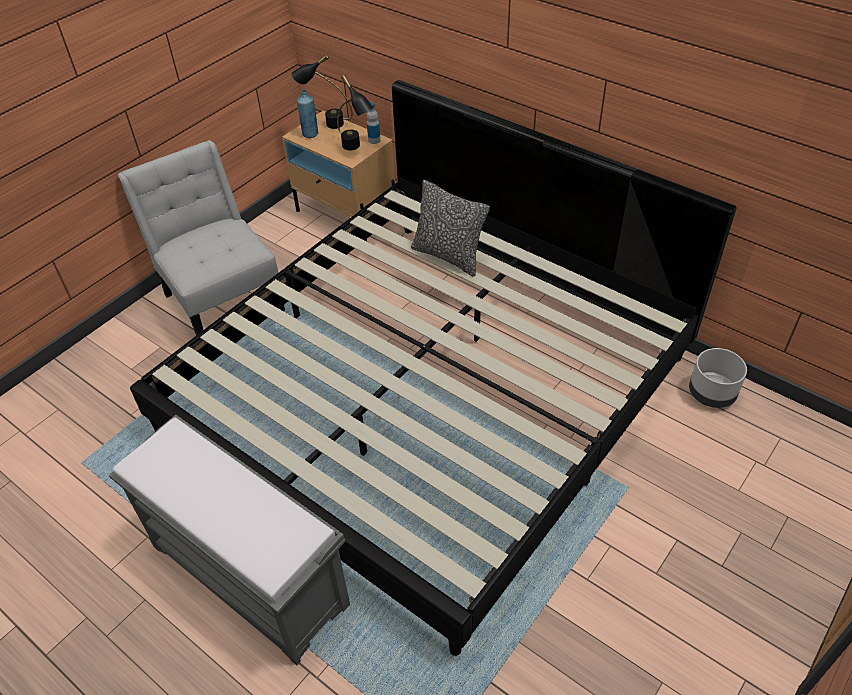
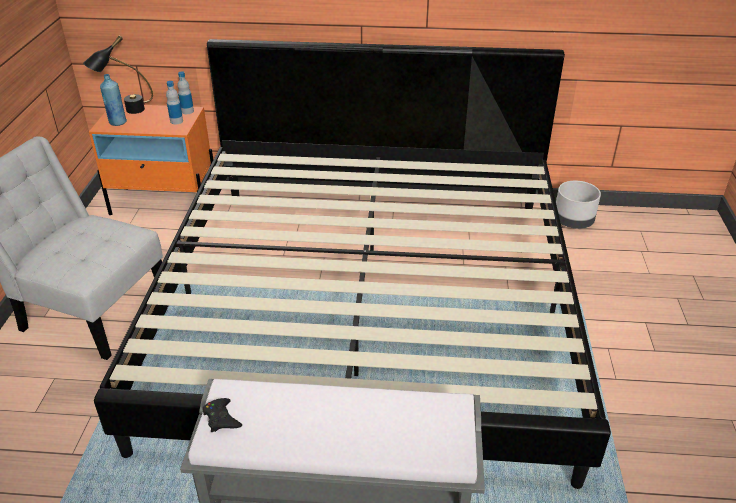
camera: 35 degrees left, 10 degrees down
(151, 452) = (221, 418): none -> black game controller
(346, 216) = (165, 203): beige nightstand -> orange nightstand
(356, 149) = (176, 121): black table lamp -> bottle
(448, 256) = (320, 183): pillow -> none

